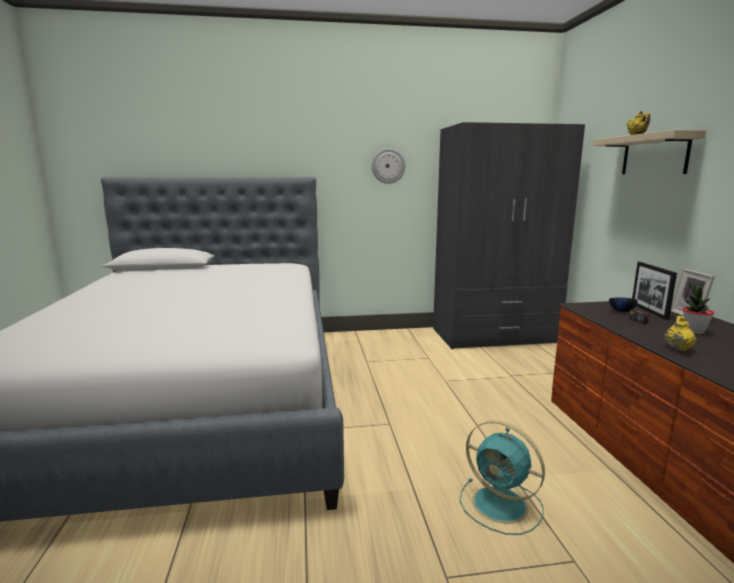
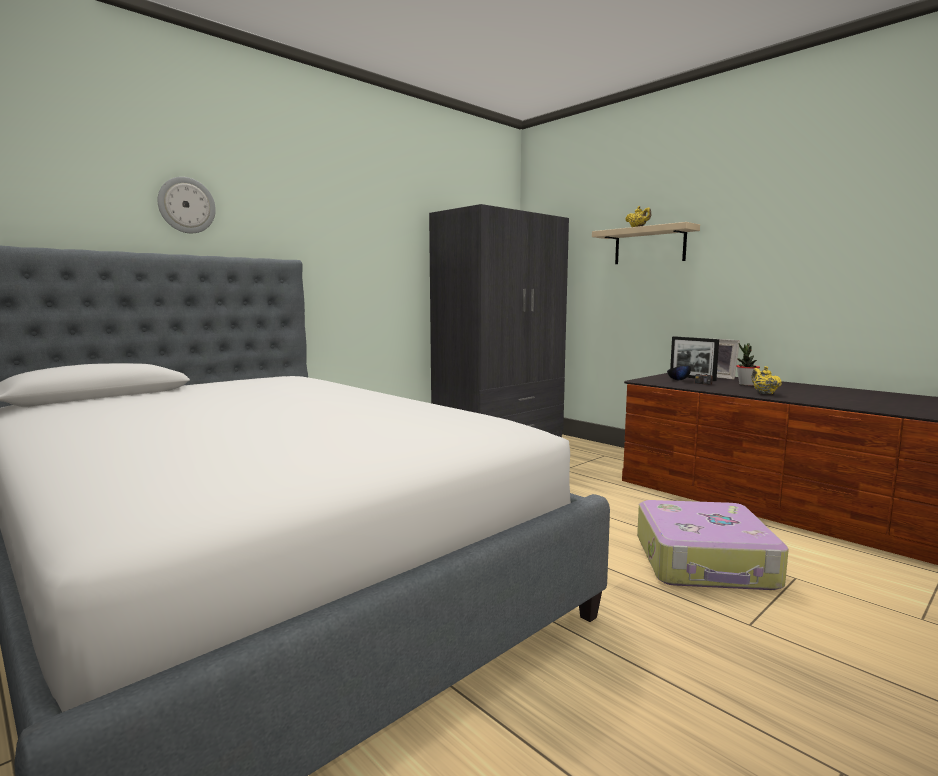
camera: 35 degrees left, 5 degrees down
(388, 166) = (377, 251): wall clock -> wall clock (186, 205)
(502, 505) = (705, 562): turquoise fan -> suitcase

